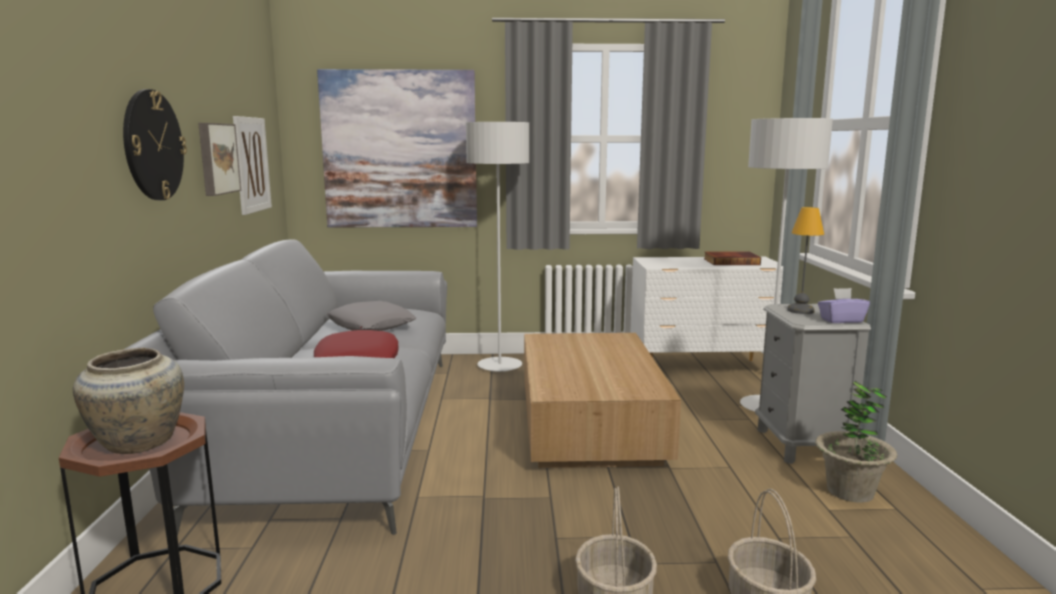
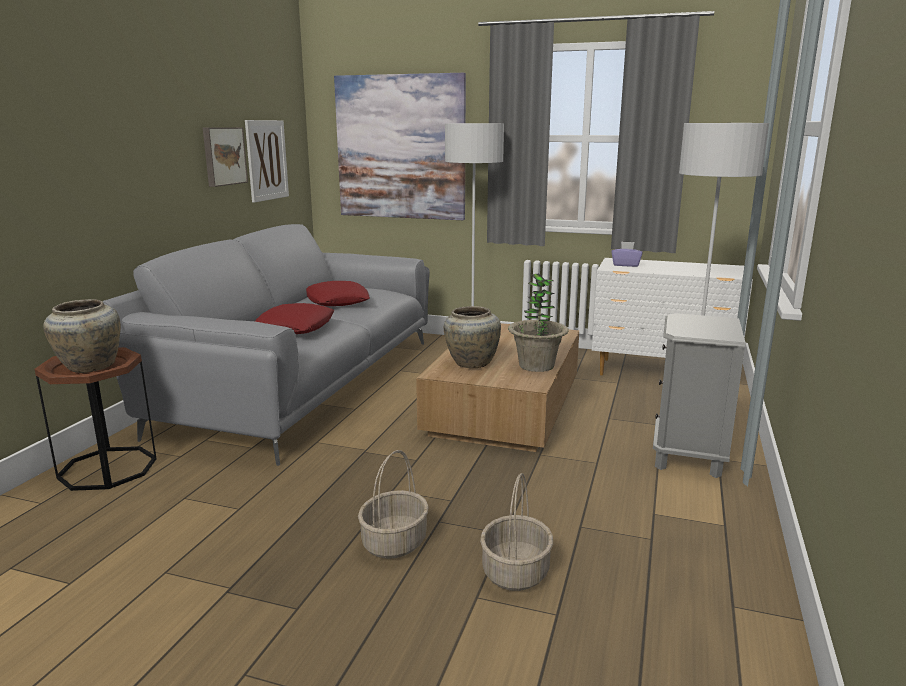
camera: 20 degrees right, 5 degrees up
(153, 145) = (150, 147): wall clock -> none
(371, 325) = (337, 301): grey pillow -> red pillow
(570, 378) = (471, 363): none -> beige vase
(731, 261) = (698, 268): book -> none
(801, 310) = (695, 322): table lamp -> none
(841, 320) = (721, 335): purple tissue box -> purple tissue box (625, 265)
(850, 492) = (693, 503): potted plant -> potted plant (536, 366)

